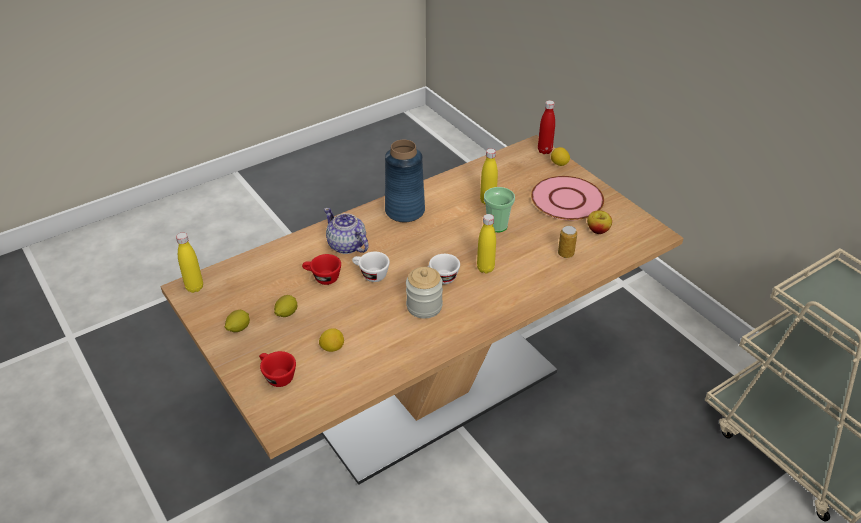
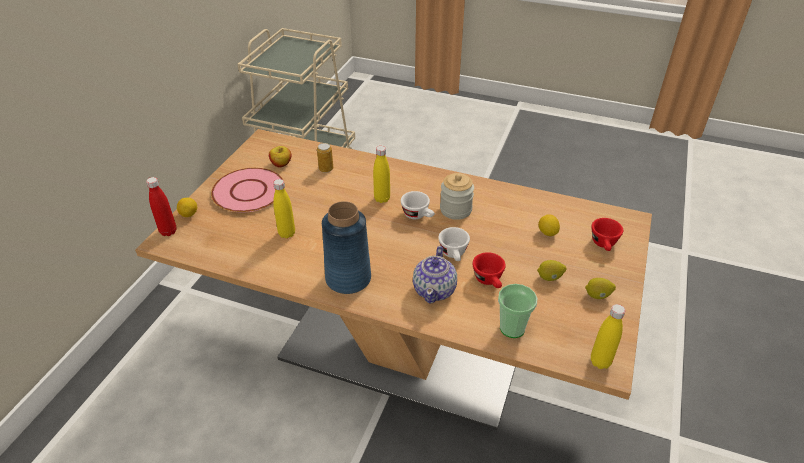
camera: 125 degrees left, 0 degrees up
(497, 226) = (320, 214): cup -> cup (512, 328)

